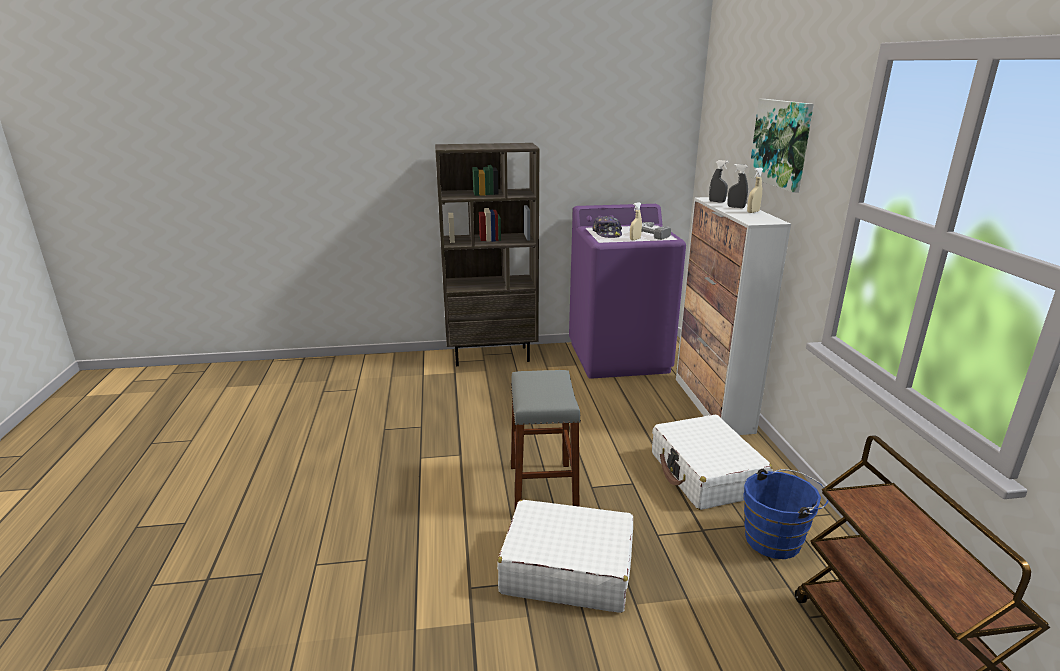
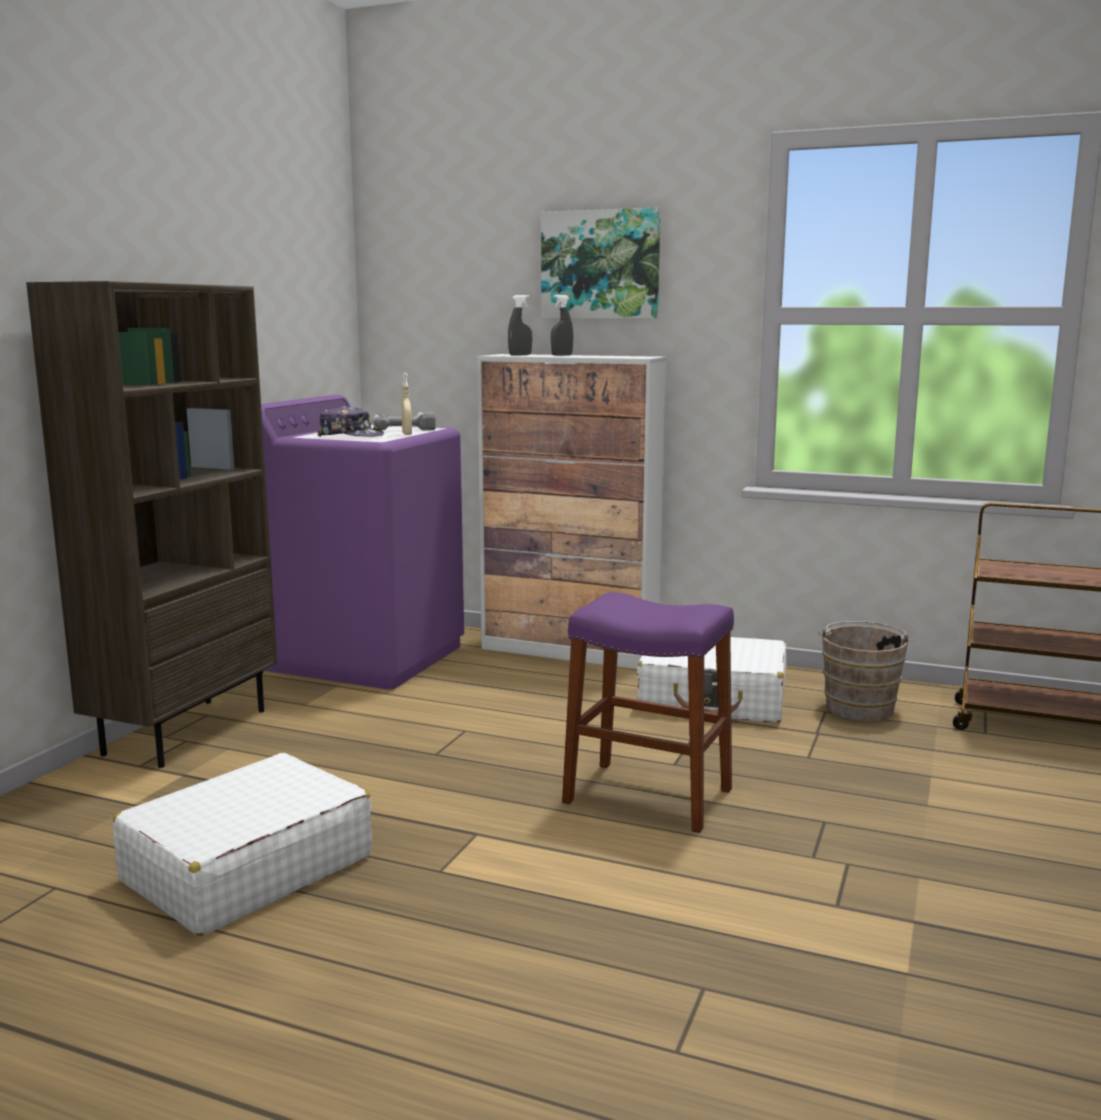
camera: 60 degrees left, 10 degrees down
(543, 490) = (648, 796): grey stool -> purple stool
(566, 569) = (839, 827): white suitcase -> white suitcase (246, 869)
(753, 212) = (595, 355): beige spray bottle -> none
(777, 540) = (859, 707): blue bucket -> brown bucket

